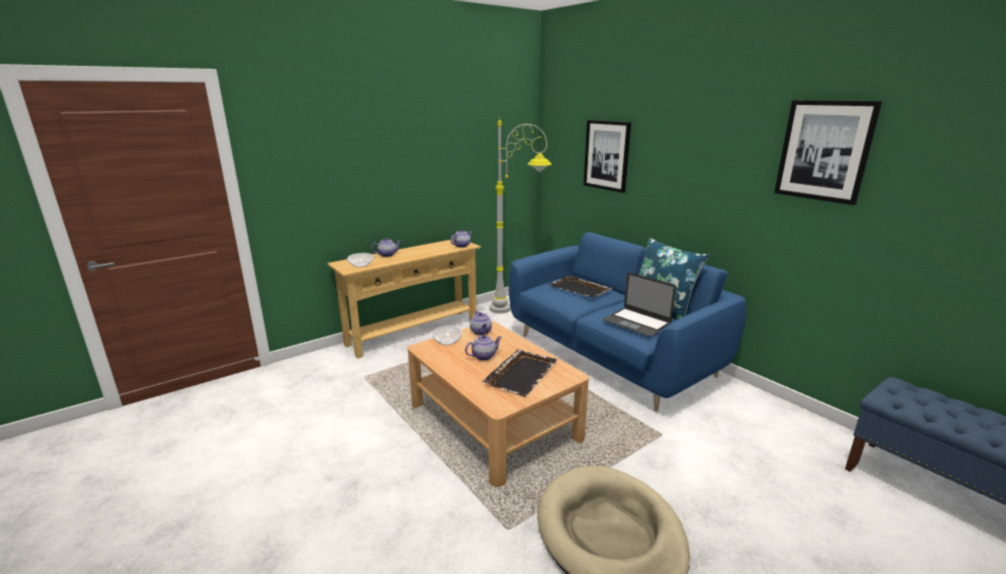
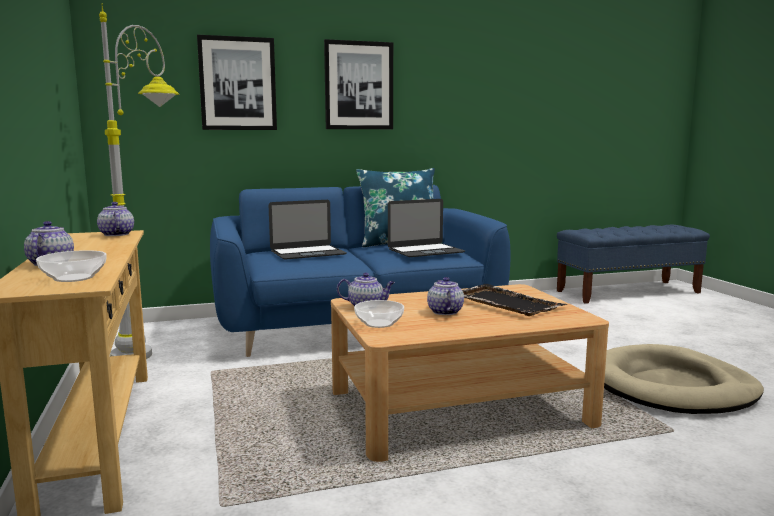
camera: 70 degrees left, 10 degrees down
(580, 289) = (308, 253): black tray -> laptop
(824, 151) = (484, 63): picture -> picture (359, 85)

